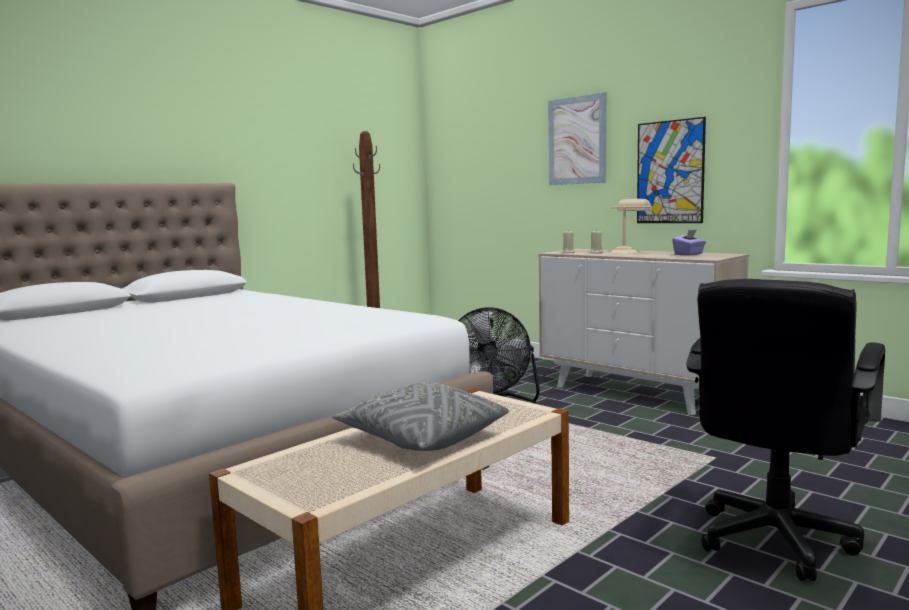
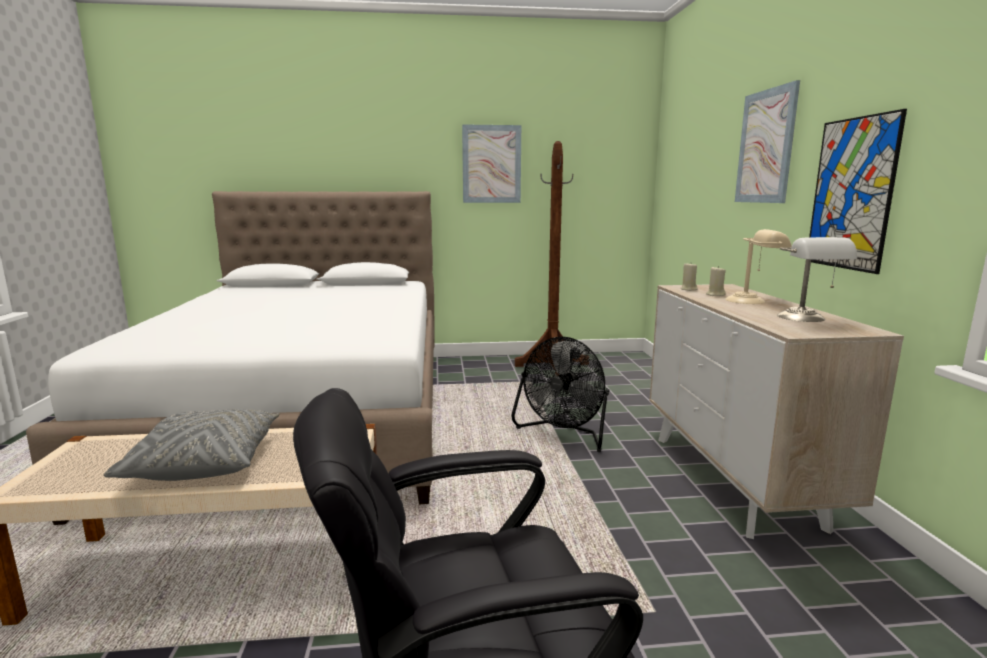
camera: 40 degrees right, 5 degrees up
(287, 153) = (491, 164): none -> picture
(689, 254) = (807, 319): purple tissue box -> white table lamp

